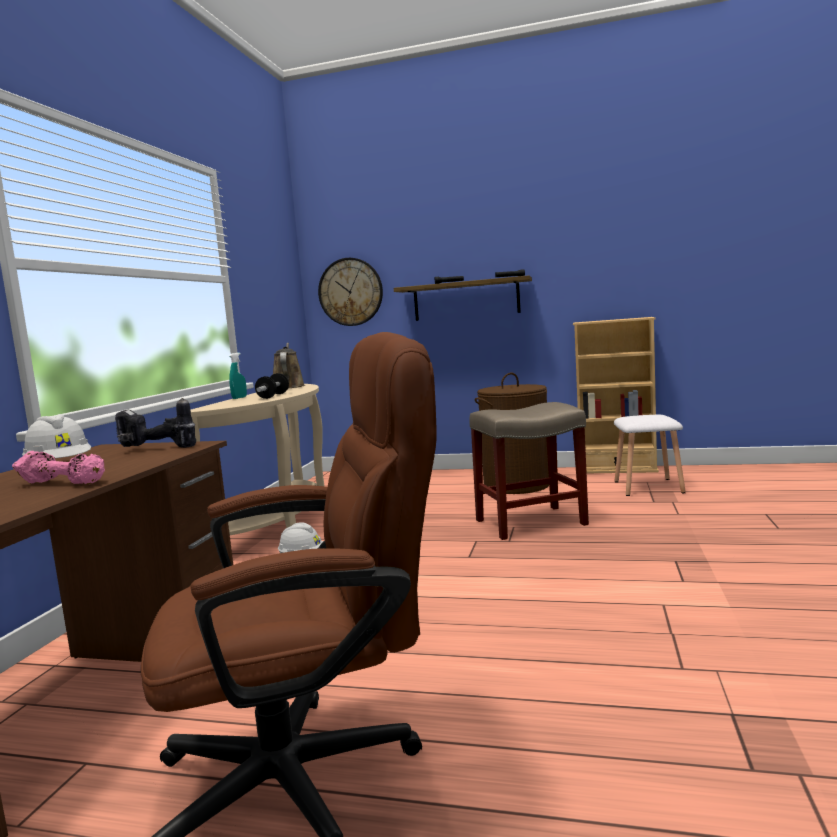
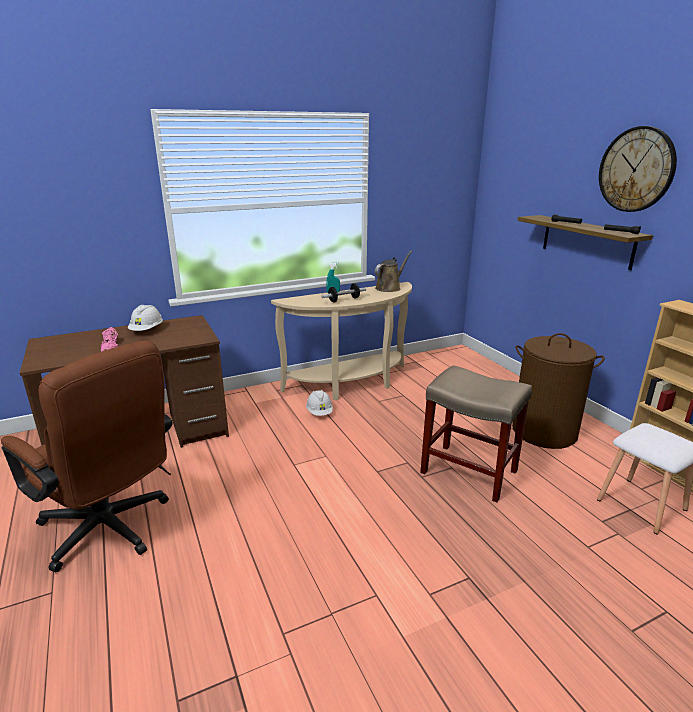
camera: 50 degrees right, 15 degrees up
(156, 449) = (190, 334): power drill -> none
(350, 292) = (504, 207): wall clock -> wall clock (636, 170)

